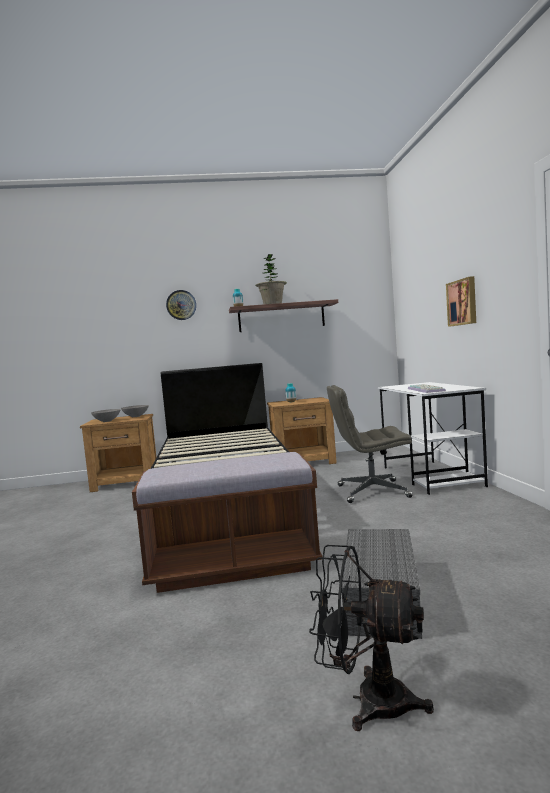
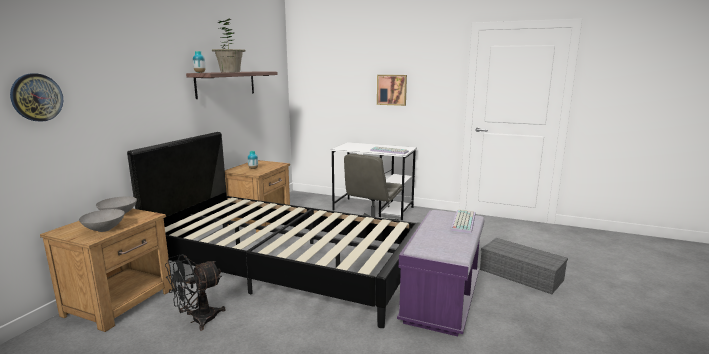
camera: 60 degrees left, 10 degrees up
(181, 305) = (140, 64): wall clock -> wall clock (36, 97)
(233, 565) = (441, 300): brown bench -> purple bench
(262, 463) = (462, 221): none -> keyboard
(368, 700) = (605, 306): black fan -> black fan (197, 320)

